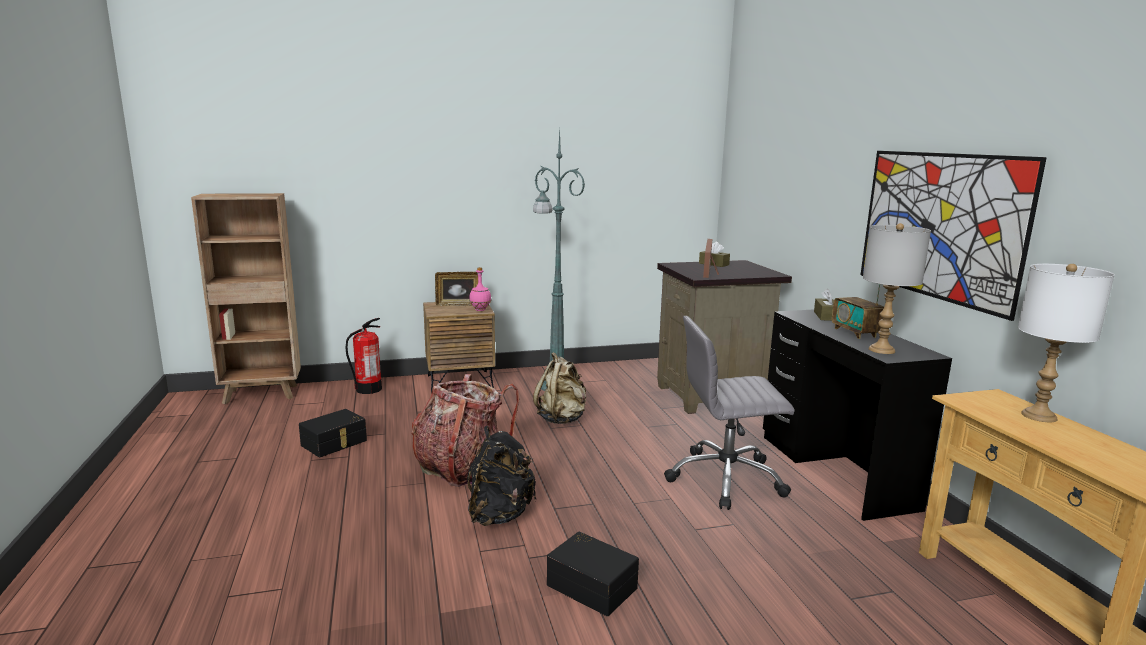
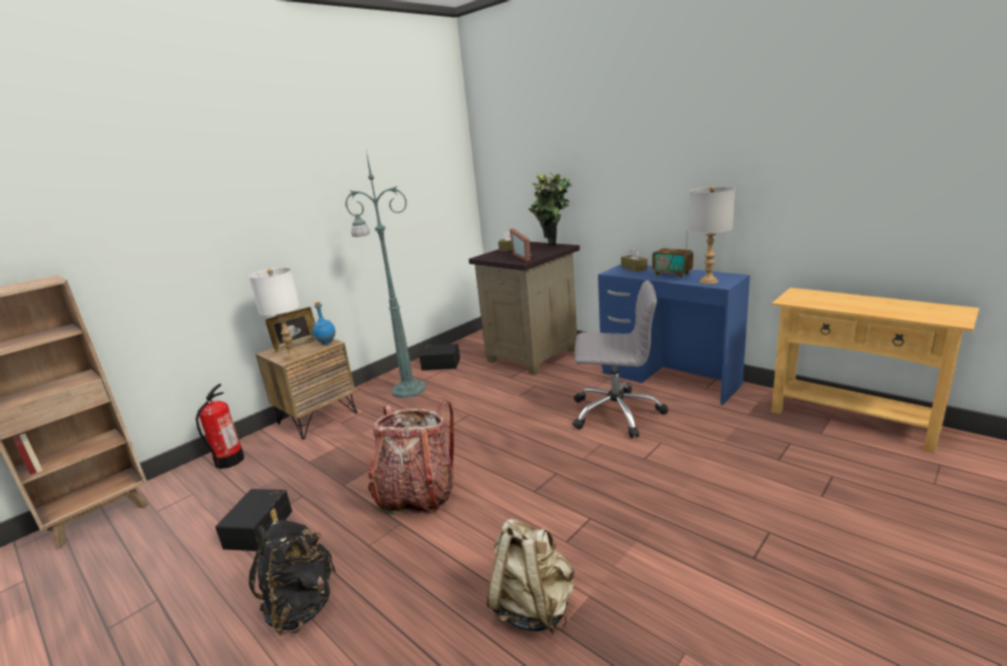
camera: 30 degrees left, 5 degrees up
(480, 310) = (326, 343): pink bottle -> blue bottle
(499, 515) = (500, 518): black backpack -> black backpack (301, 606)
(562, 419) = (448, 415): beige backpack -> beige backpack (533, 607)
(593, 585) = (635, 536): black storage box -> black storage box (441, 363)
(725, 479) = (616, 413): grey office chair -> grey office chair turned 135 degrees counterclockwise
(757, 272) = (552, 248): none -> potted plant
(835, 471) = (669, 378): black desk -> blue desk
(939, 226) = (717, 183): picture -> none
(1038, 416) = (836, 297): white table lamp -> white table lamp (292, 356)

